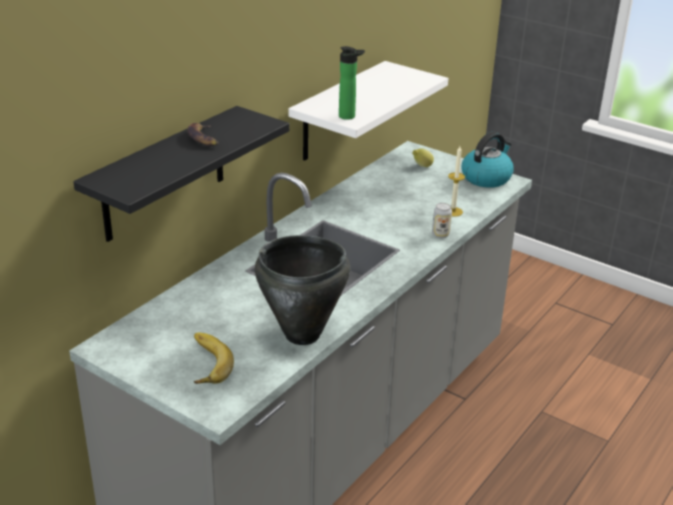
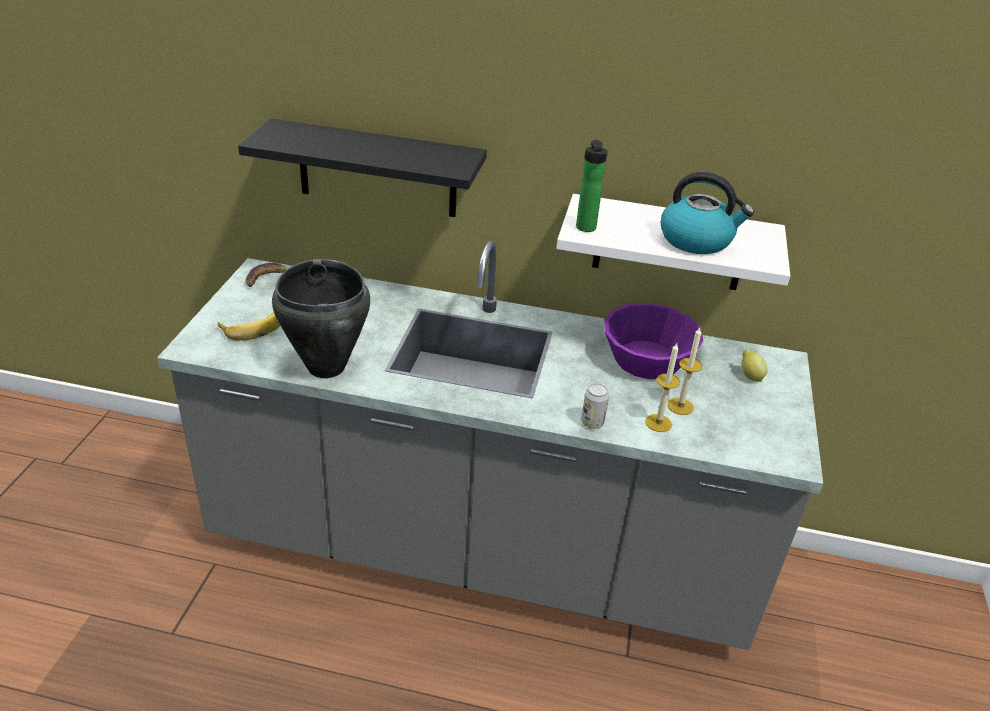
camera: 65 degrees right, 5 degrees up
(203, 138) = (393, 148): banana -> banana (266, 278)
(381, 194) = (647, 359): none -> purple bowl
(440, 199) = (680, 406): none -> candle
(486, 177) = (779, 437): kettle -> kettle (697, 240)

